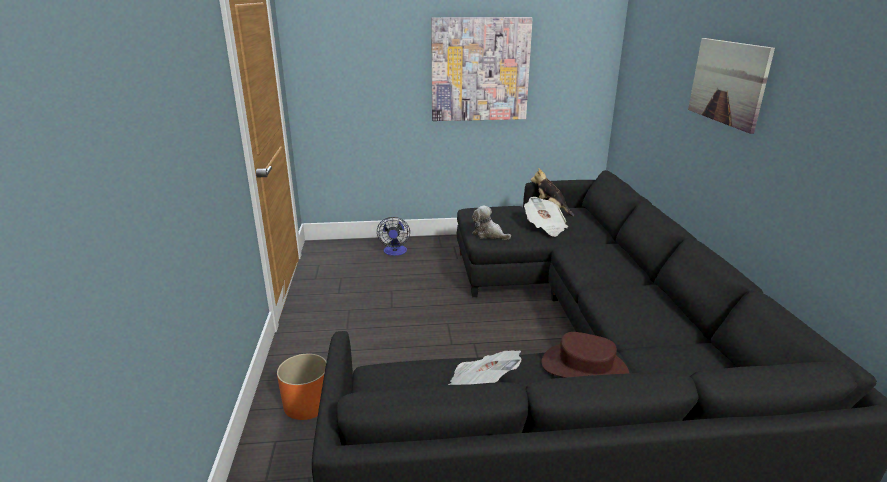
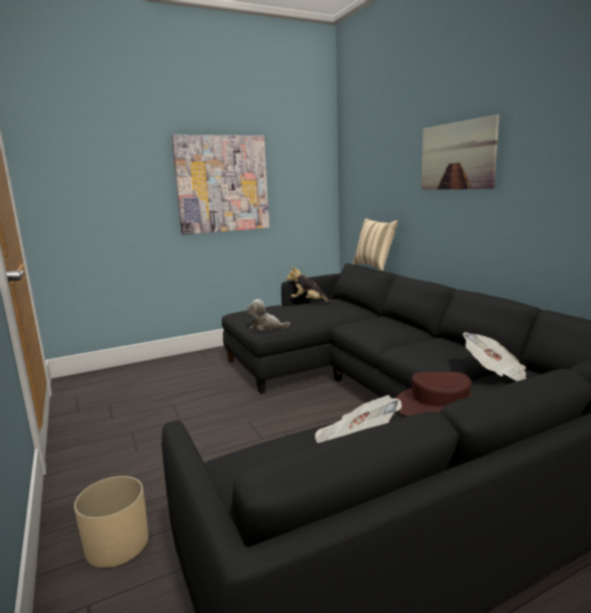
camera: 20 degrees left, 10 degrees down
(307, 404) = (117, 544): orange planter -> beige planter
(395, 252) = (160, 371): fan -> none
(545, 227) = (314, 314): newspaper -> newspaper (495, 374)
(630, 182) = (374, 266): none -> beige pillow

